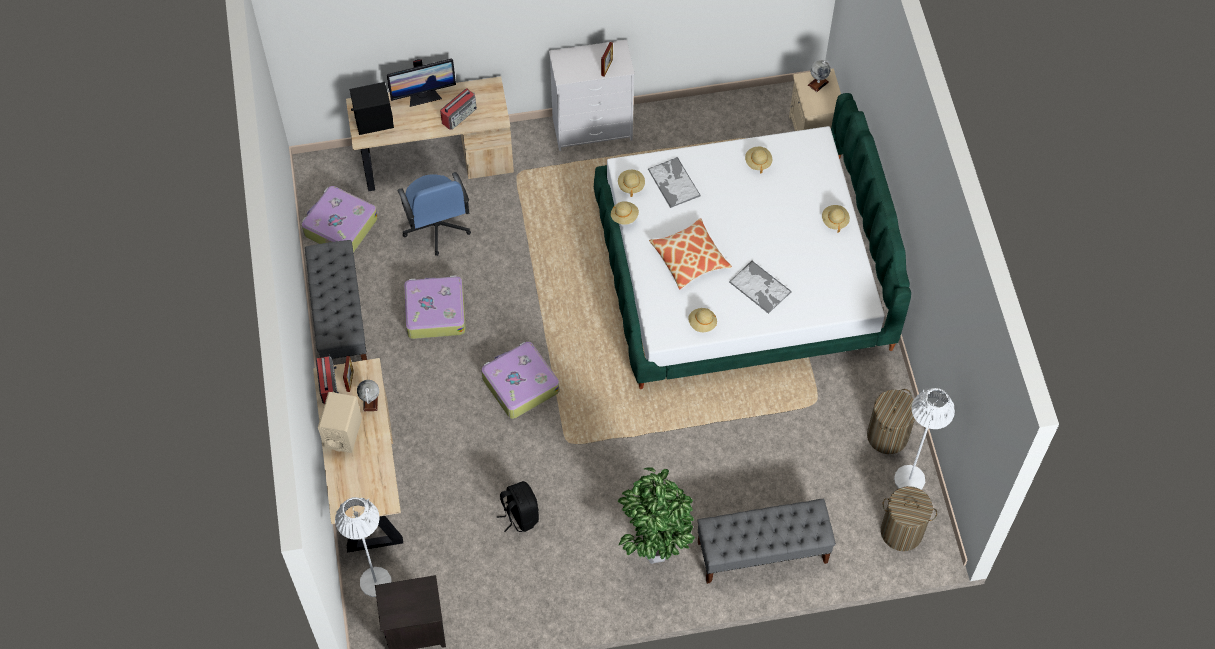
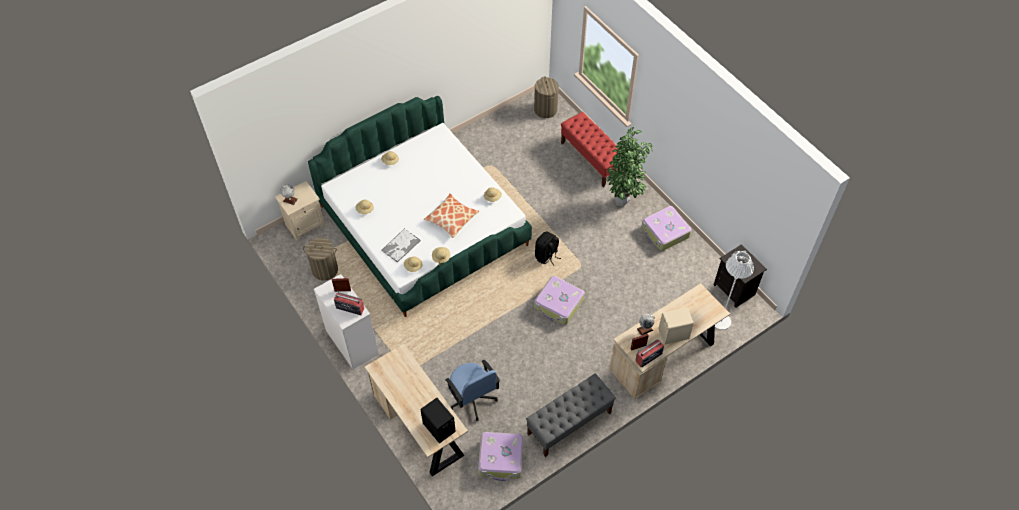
camera: 115 degrees left, 5 degrees down
(423, 96) = (403, 406): monitor -> none
(435, 312) = (535, 371): suitcase -> suitcase (665, 232)
(436, 227) = (472, 399): blue office chair -> blue office chair turned 105 degrees clockwise
(459, 115) = (409, 377): radio -> radio (349, 308)
(520, 515) = (638, 270): black backpack -> black backpack (546, 256)
(760, 288) = (454, 179): tray -> none
(762, 552) = (592, 159): grey bench -> red bench
(887, 436) = (494, 130): laundry basket -> laundry basket (325, 270)
(909, 479) = (514, 115): white floor lamp -> none

